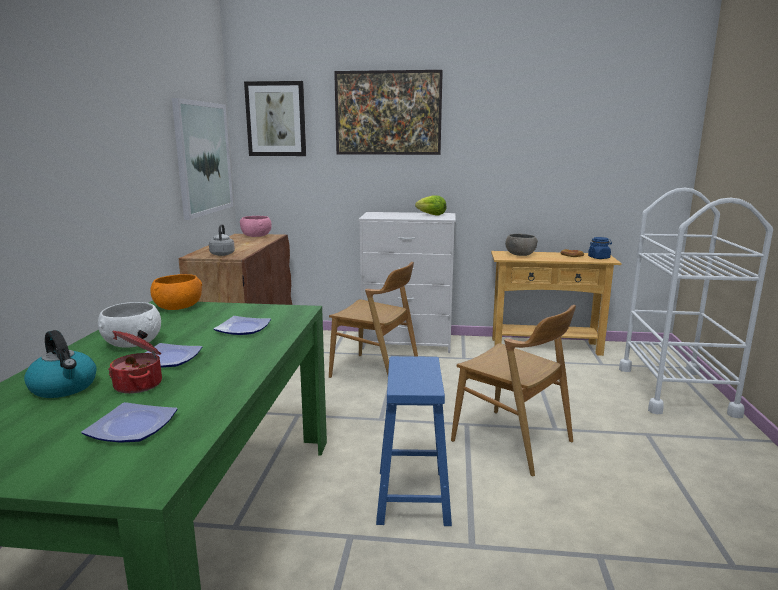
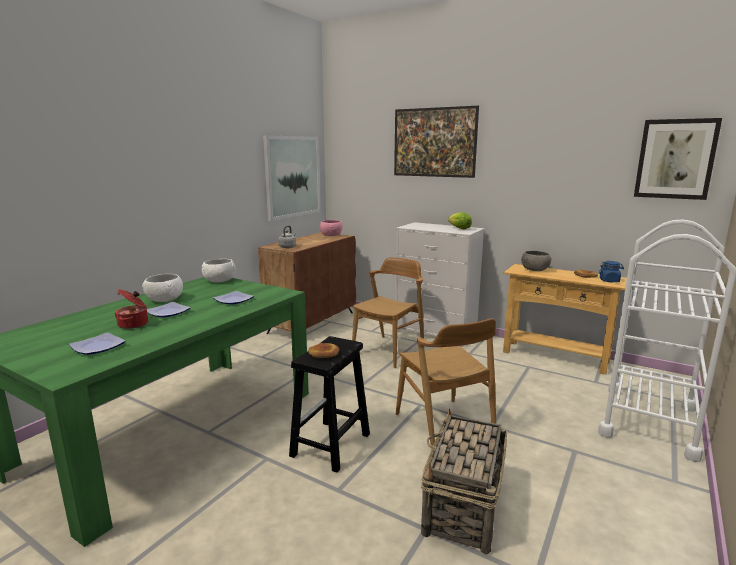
camera: 25 degrees right, 0 degrees up
(64, 387) = (100, 319): kettle -> none
(179, 307) = (220, 281): orange bowl -> white bowl
(276, 119) = (354, 147): picture -> picture (675, 159)
(375, 372) = (389, 351): brown chair -> brown chair turned 105 degrees counterclockwise
(412, 377) = (324, 353): none -> bread
(413, 497) = (330, 446): blue stool -> black stool
(610, 520) = (463, 507): none -> basket

